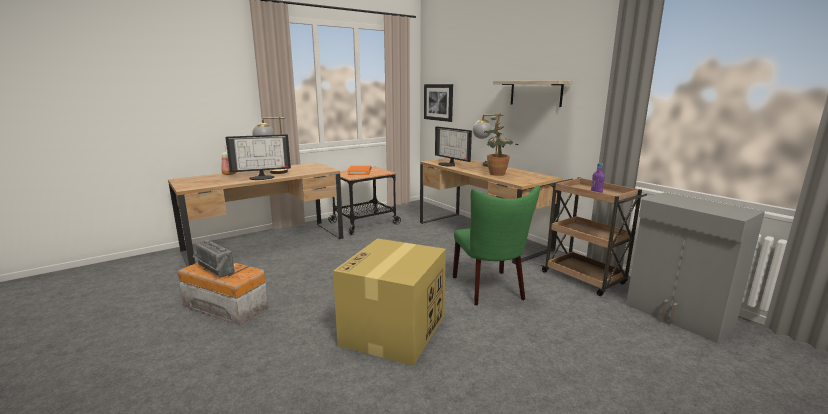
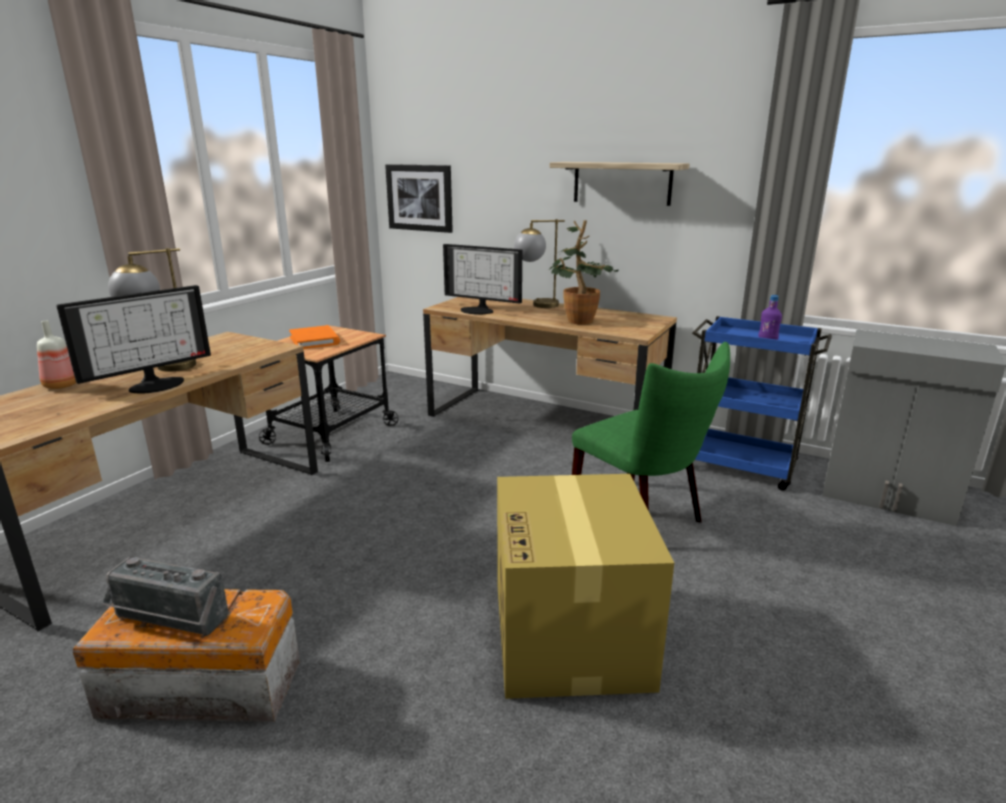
camera: 25 degrees left, 5 degrees up
(584, 278) = (741, 467): brown cart -> blue cart

